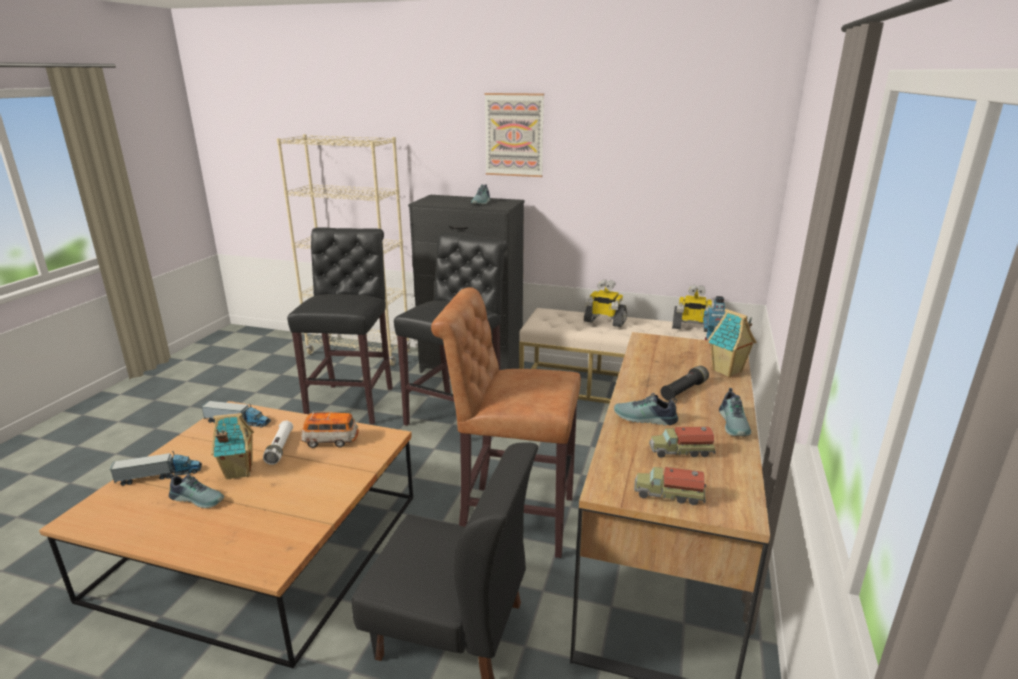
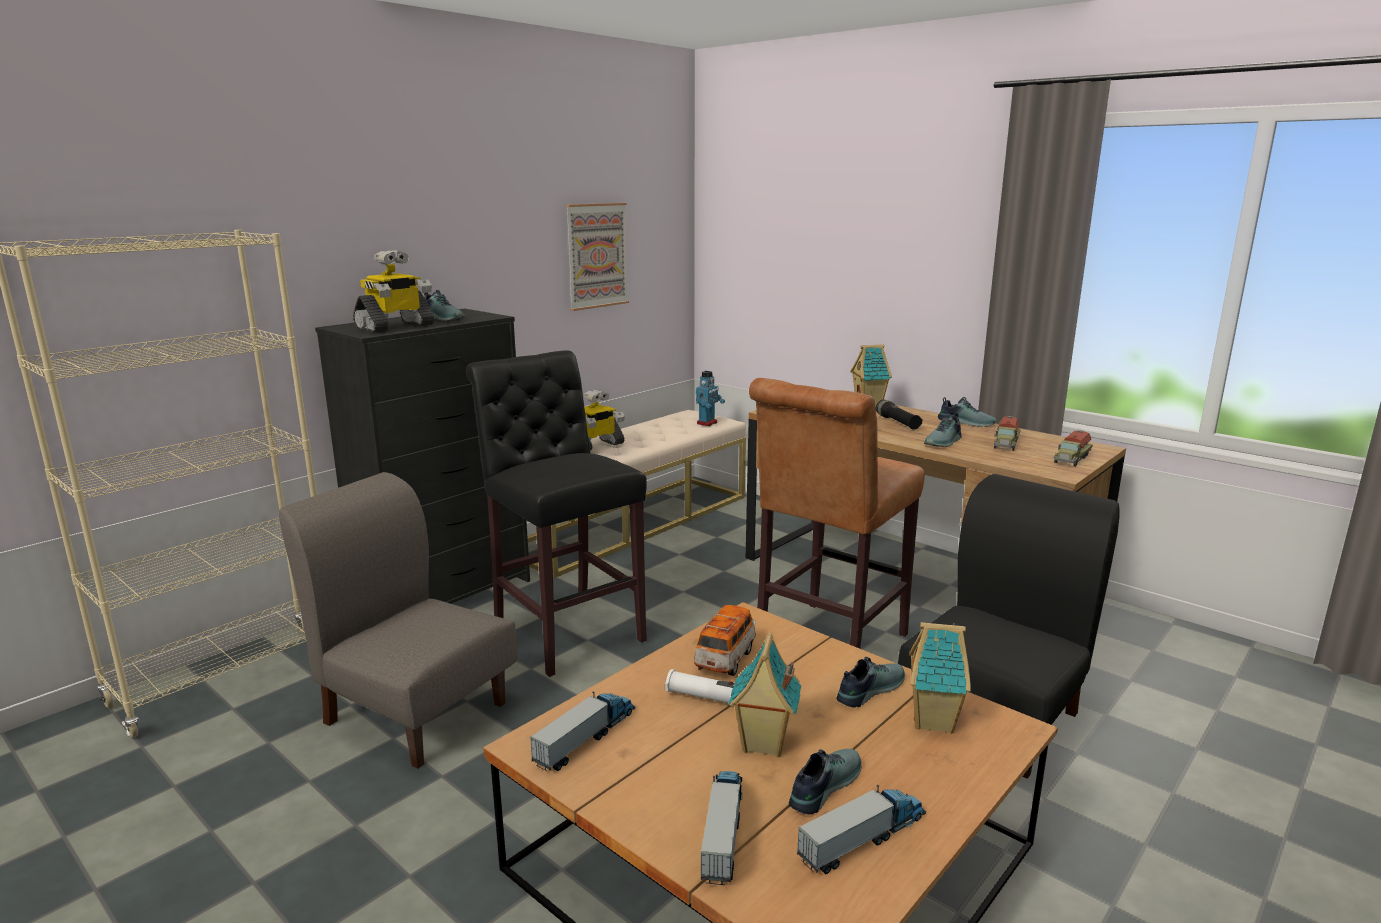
camera: 65 degrees left, 5 degrees down
(149, 519) = (863, 839): none -> toy truck
(273, 531) = (935, 721): none -> toy house
(308, 498) = (868, 689): none -> shoe
(353, 401) = (415, 712): black stool -> grey chair
(514, 135) = (433, 213): picture -> picture (596, 255)
(691, 327) = (663, 421): toy robot -> toy robot (395, 327)

